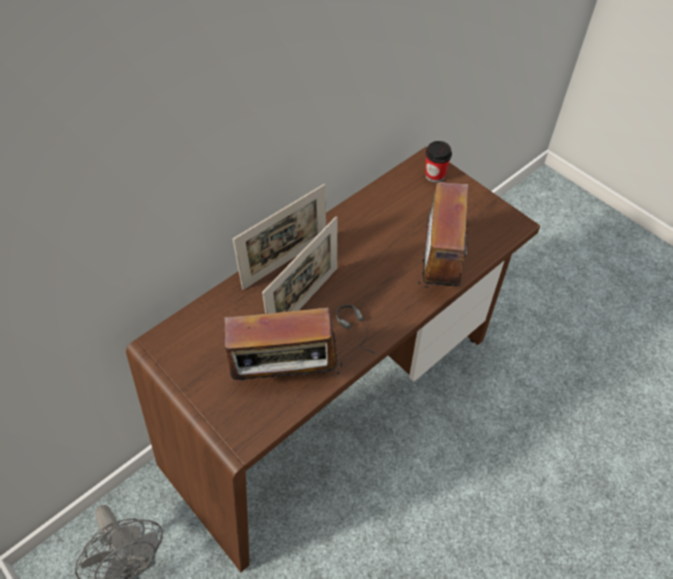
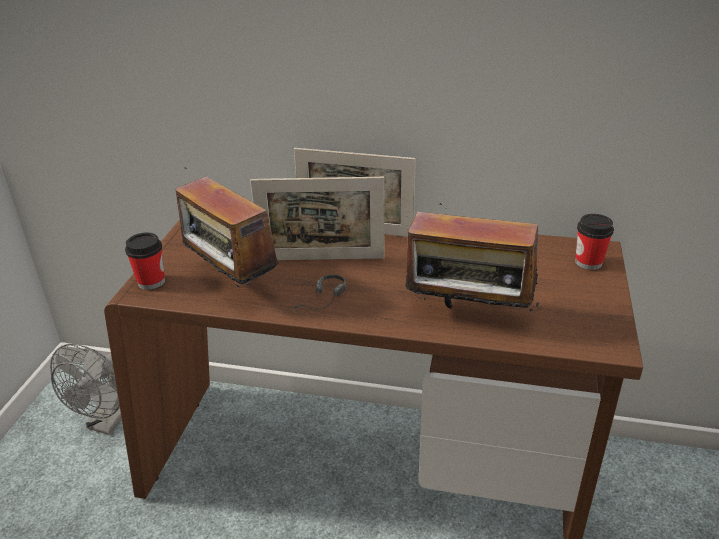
camera: 55 degrees right, 20 degrees down
(234, 427) = (151, 282): none -> cup
(439, 267) = (468, 316): radio -> radio turned 135 degrees counterclockwise

